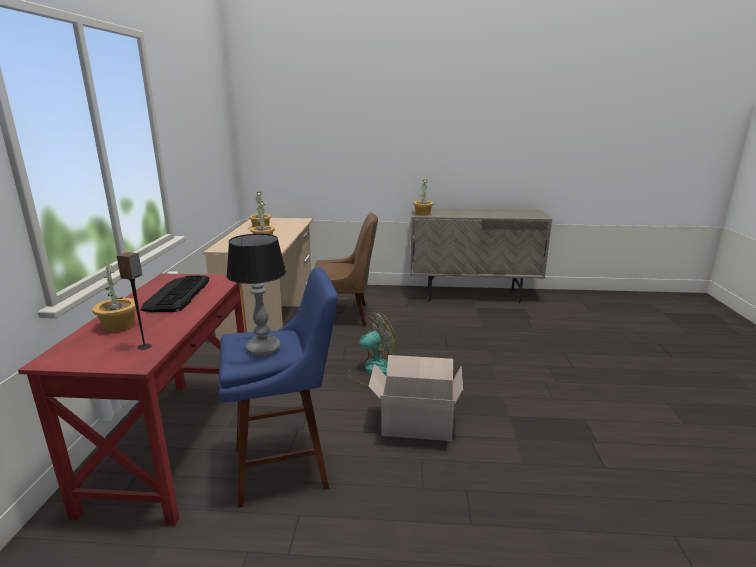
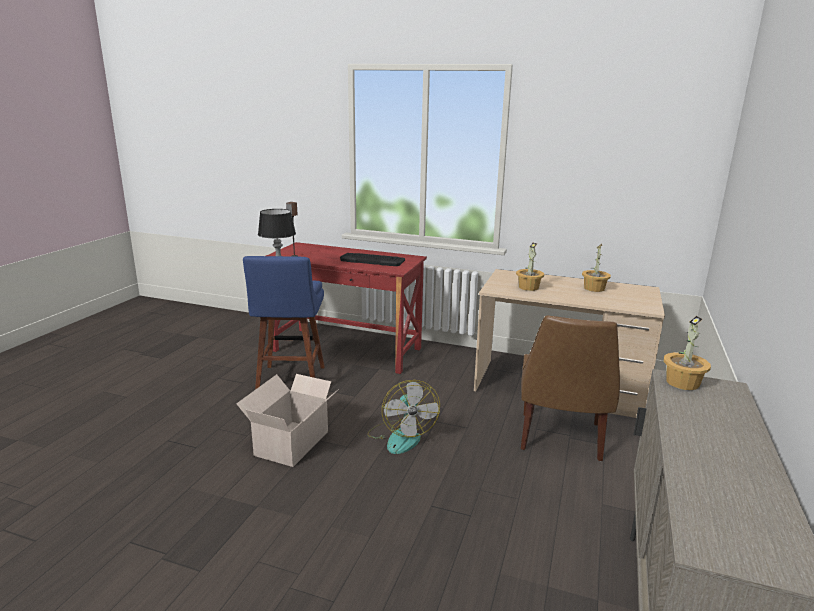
camera: 105 degrees right, 0 degrees up
(118, 325) = (330, 251): potted plant -> none

